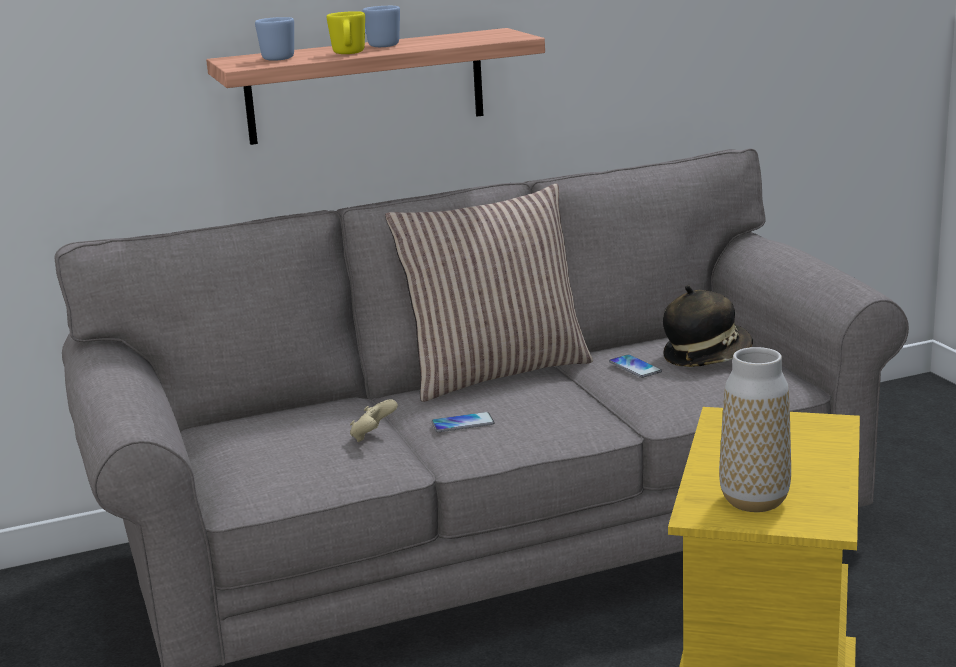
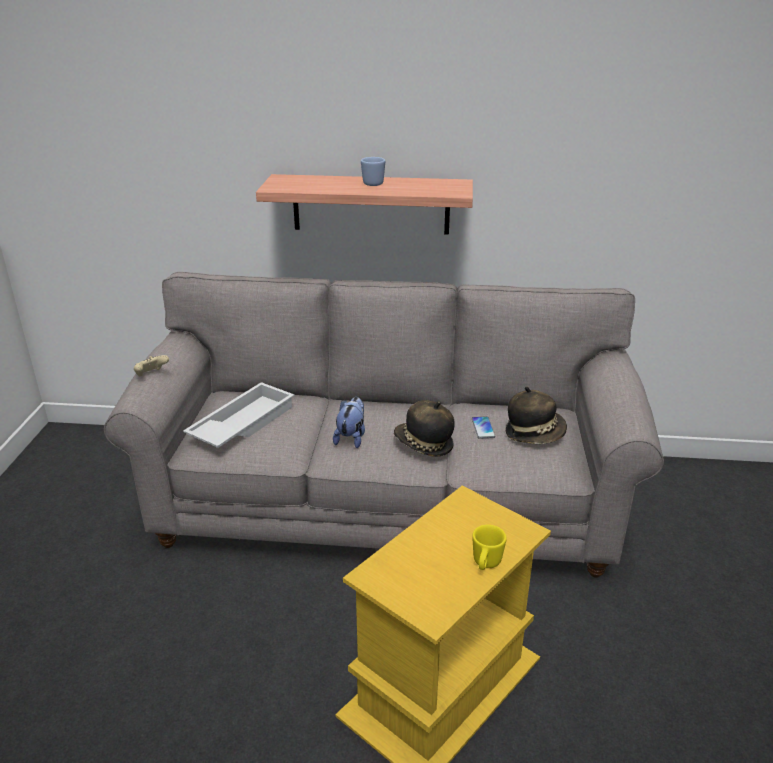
camera: 25 degrees right, 10 degrees up
(279, 58) = (302, 183): blue mug -> none
(281, 447) = (241, 423): none -> white tray
(349, 53) = (342, 188): yellow mug -> yellow mug (485, 564)
(373, 436) = (292, 432): beige game controller -> beige game controller (151, 375)
(462, 423) = (351, 437): phone -> plush toy
(495, 371) = (407, 402): pillow -> none
(573, 405) = (423, 445): none -> hat
(754, 501) = (410, 578): vase -> none

